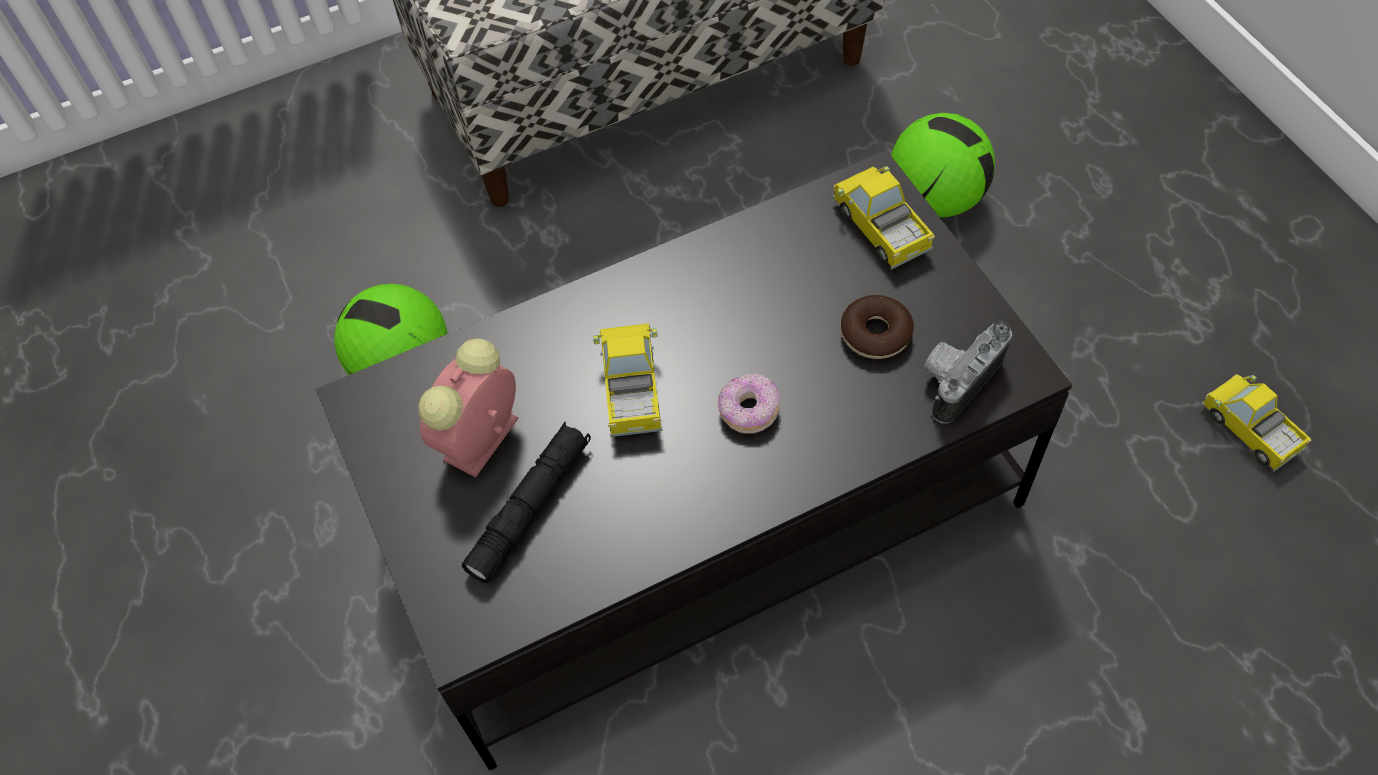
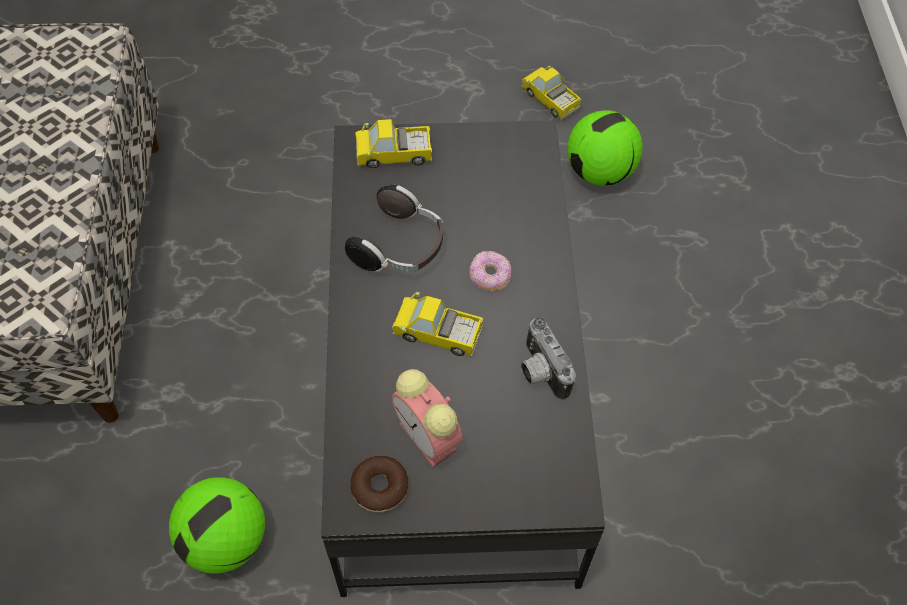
camera: 70 degrees left, 0 degrees up
(530, 507) = (498, 425): black flashlight -> none
(738, 297) = (400, 247): none -> headphones
(875, 334) = (471, 191): donut -> donut (380, 487)
(936, 199) = (302, 158): football -> football (600, 171)
(956, 380) = (524, 168): camera -> camera (539, 371)
(1249, 430) = (550, 100): toy truck -> toy truck turned 60 degrees clockwise

